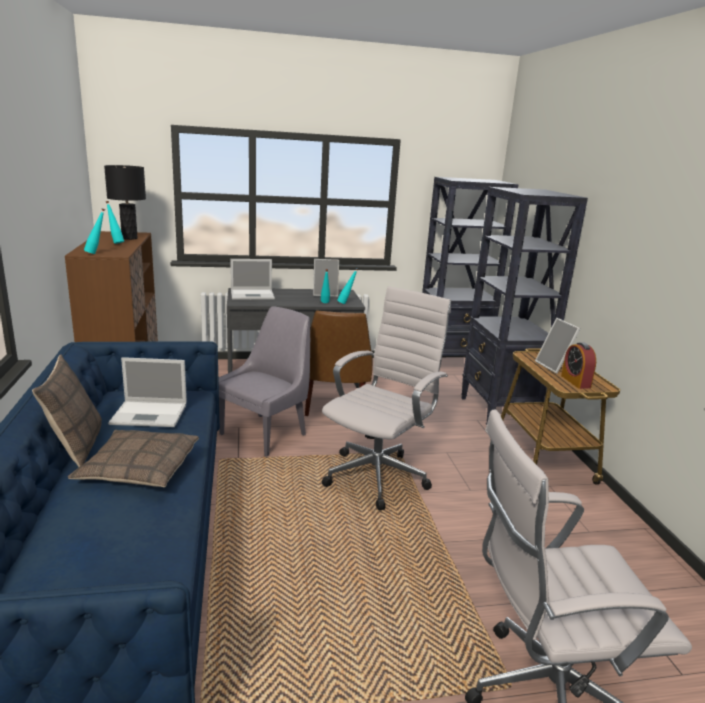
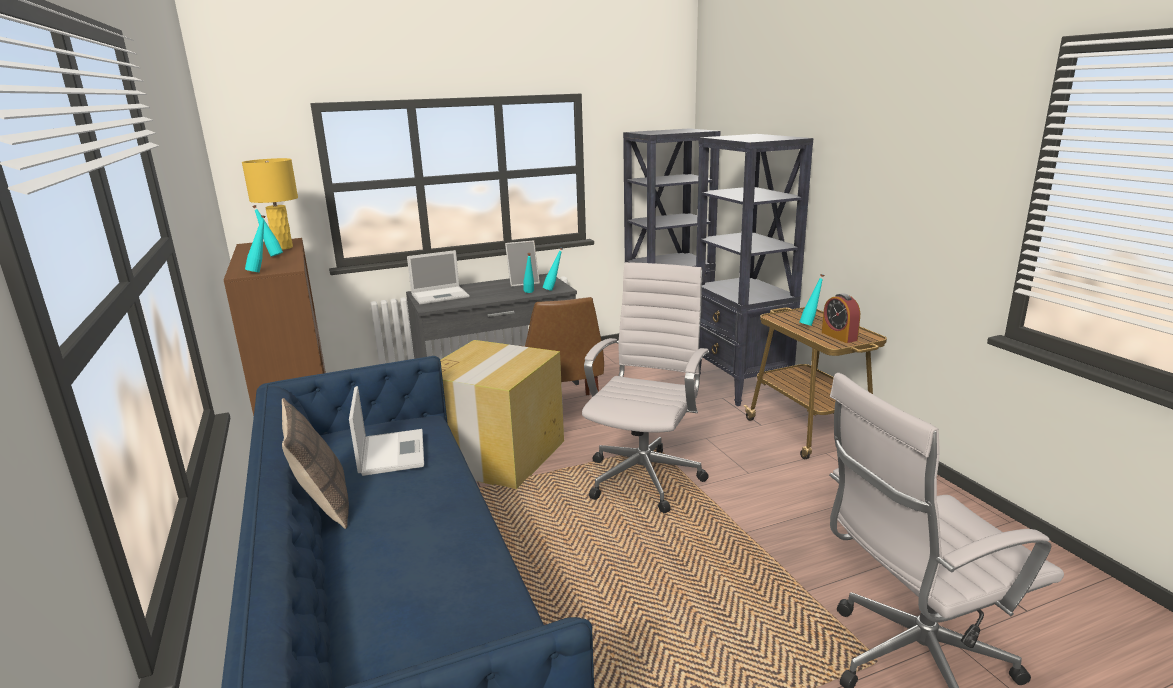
camera: 10 degrees left, 0 degrees up
(129, 238) = (283, 247): black table lamp -> yellow table lamp
(139, 468) = (415, 515): pillow -> none
(151, 414) = (391, 452): laptop -> laptop turned 90 degrees counterclockwise
(265, 433) = (498, 454): grey chair -> cardboard box
(555, 367) = (810, 324): picture frame -> turquoise bottle

